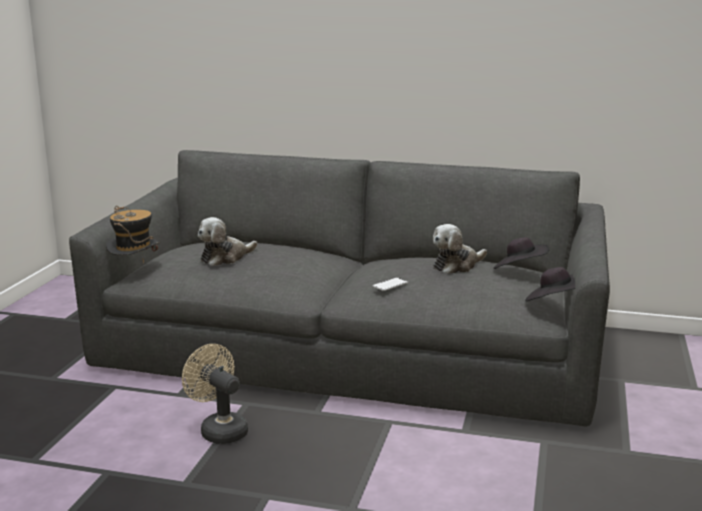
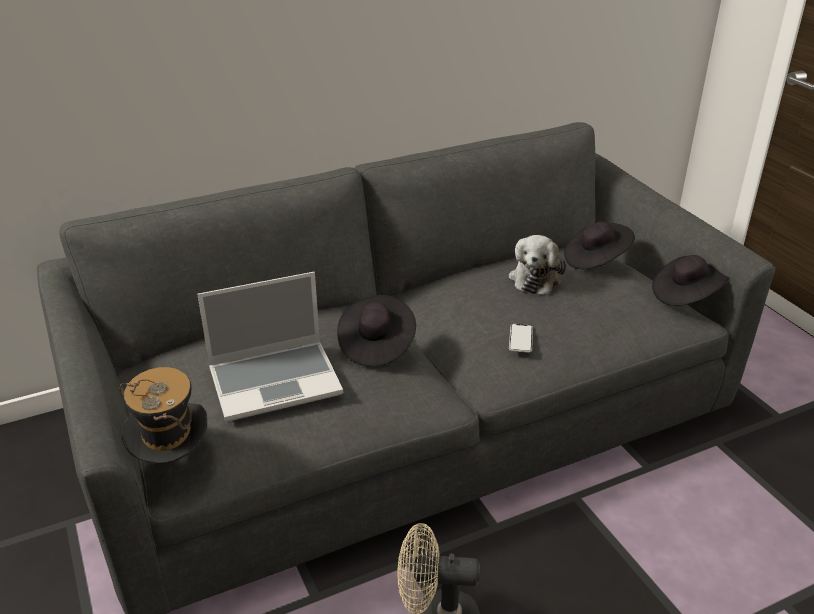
camera: 40 degrees left, 15 degrees up
(225, 258) = (276, 380): plush toy -> laptop
(302, 262) = (376, 345): none -> black hat

